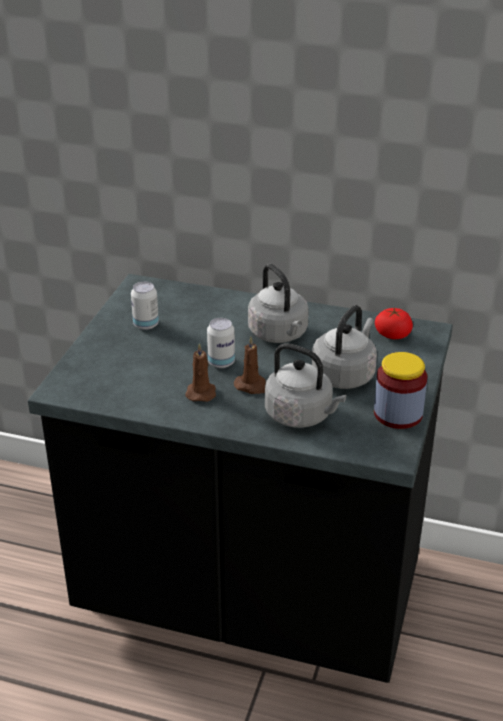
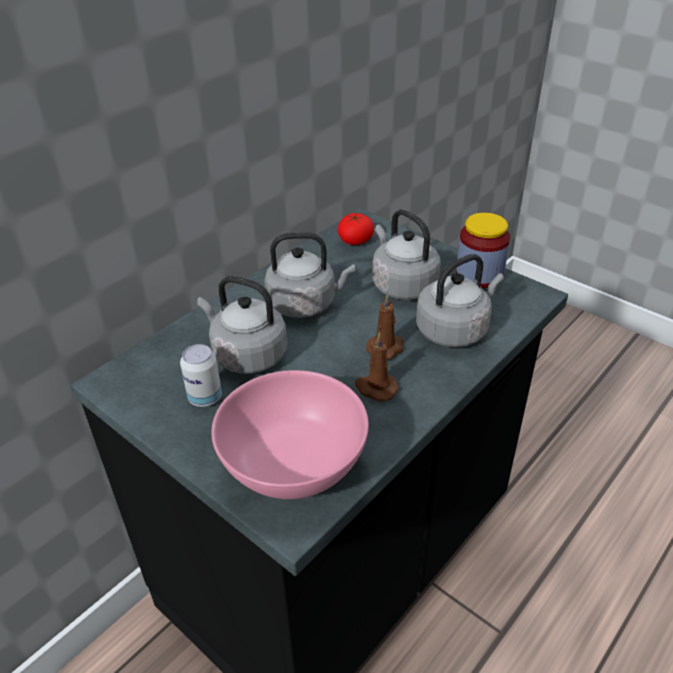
camera: 65 degrees left, 5 degrees up
(101, 378) = (293, 469): none -> pink bowl
(200, 327) = (246, 355): none -> grey kettle
(221, 362) = (328, 358): can -> none

